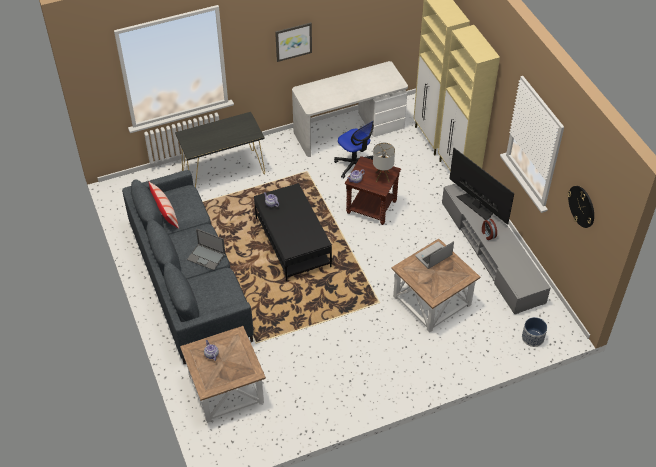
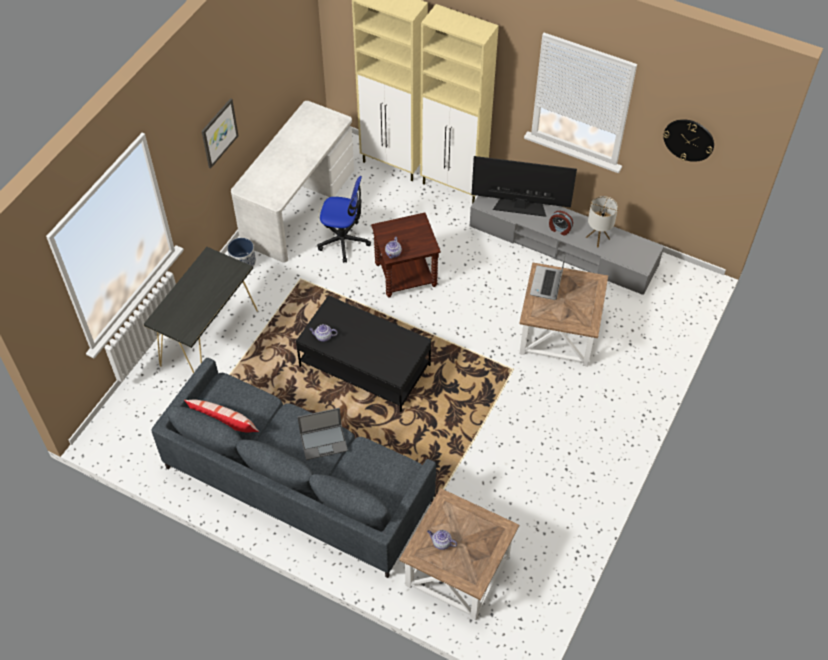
camera: 40 degrees left, 5 degrees up
(382, 177) = (416, 233): table lamp -> table lamp (597, 238)
(533, 338) = (679, 307): planter -> planter (243, 262)

